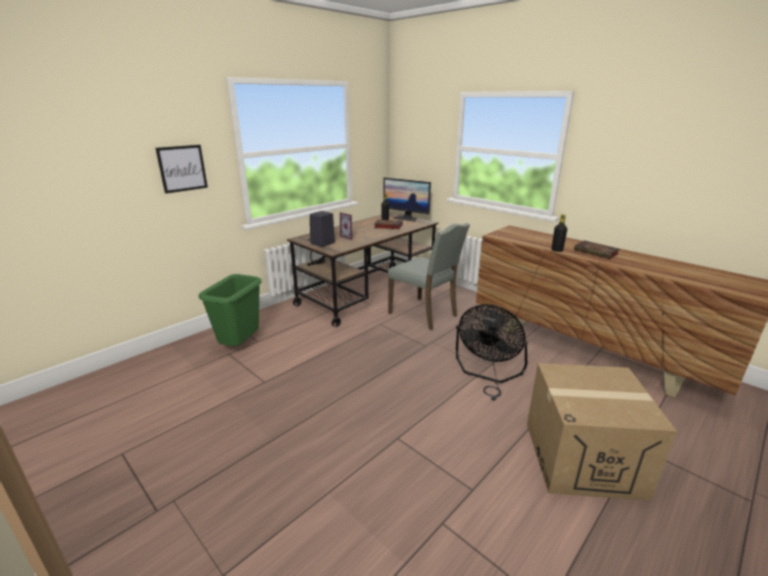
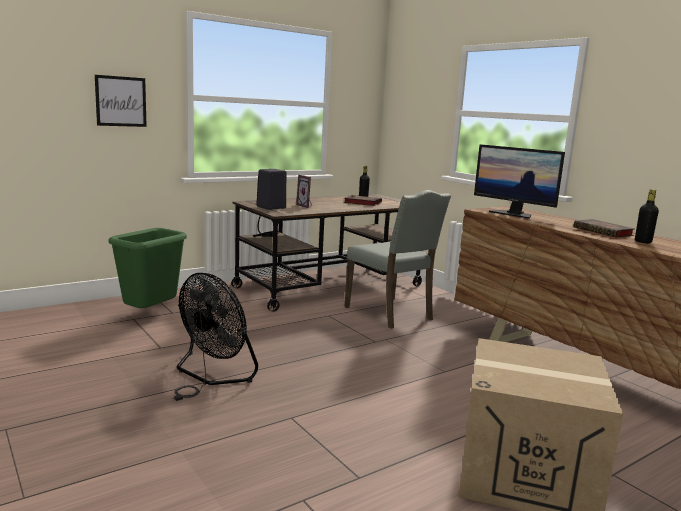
camera: 10 degrees right, 10 degrees down
(406, 218) = (391, 199): monitor -> monitor (513, 214)
(487, 374) = (441, 377): black fan -> black fan (206, 374)
(557, 250) = (550, 226): black bottle -> black bottle (643, 242)

